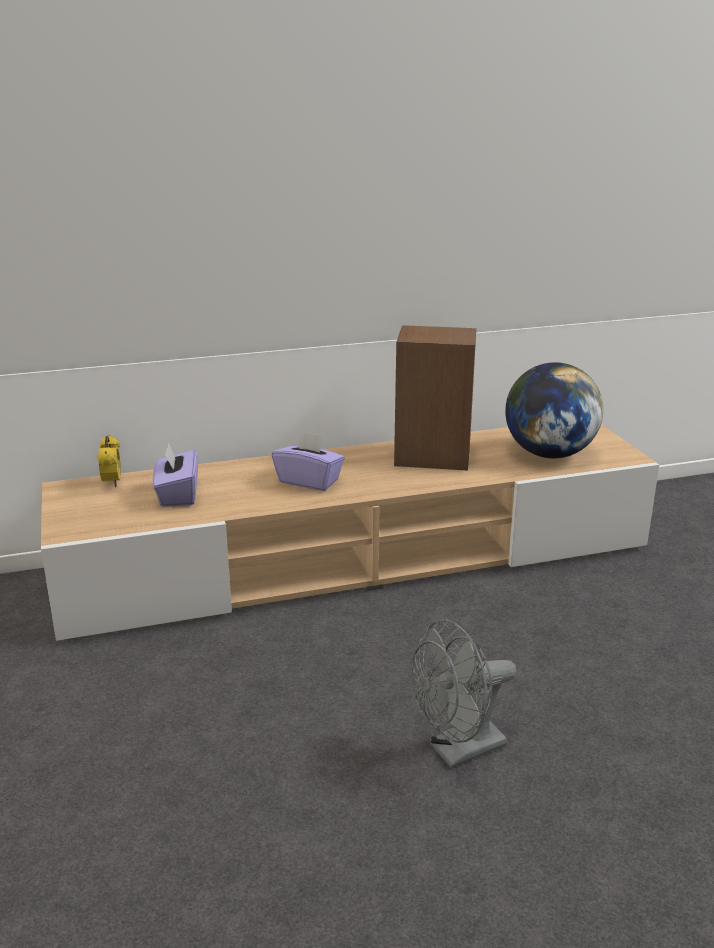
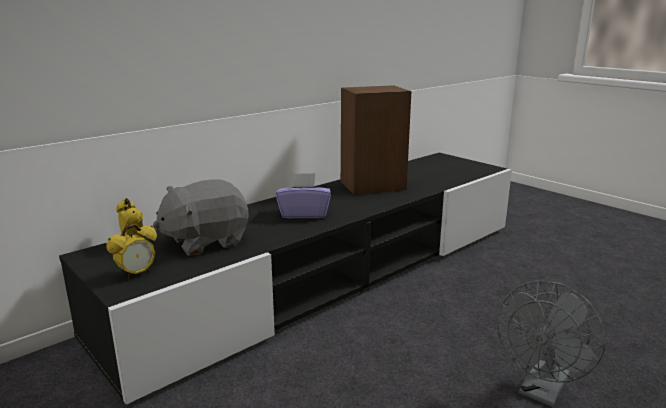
camera: 25 degrees left, 5 degrees down
(88, 518) = (137, 274): none -> alarm clock
(177, 495) = (205, 241): purple tissue box -> grey plush toy
(358, 560) = (333, 275): beige tv stand -> black tv stand
(549, 454) = (443, 173): globe -> none

